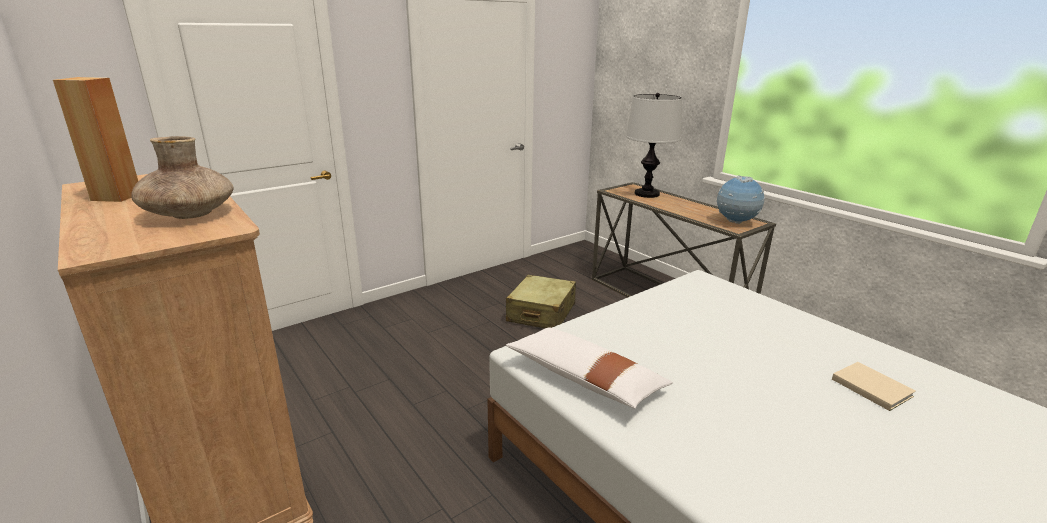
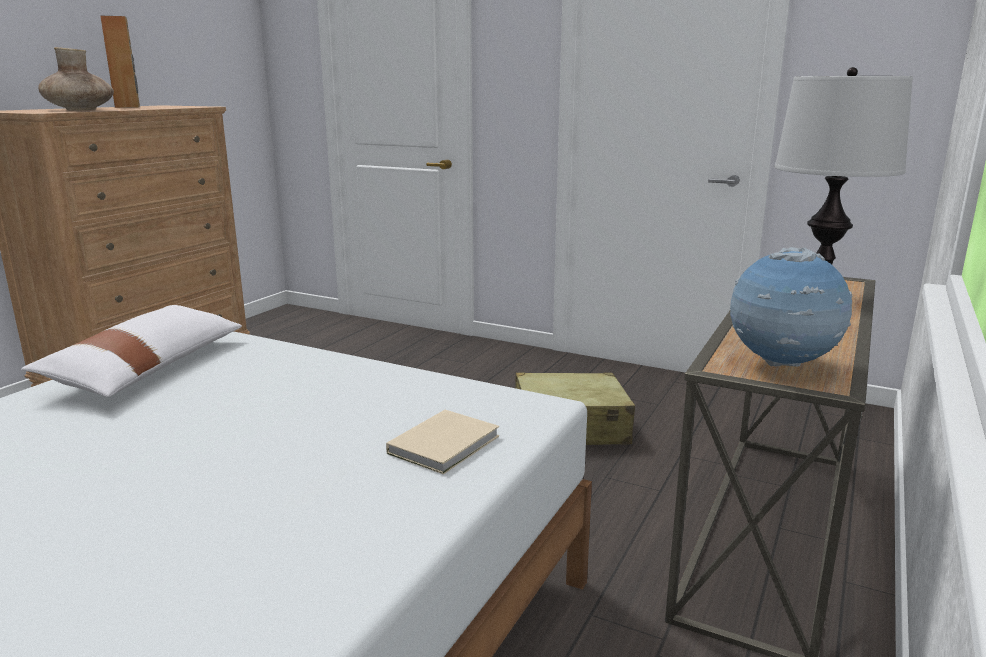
camera: 65 degrees right, 5 degrees down
(870, 386) = (138, 588): beige book -> beige book (447, 444)

